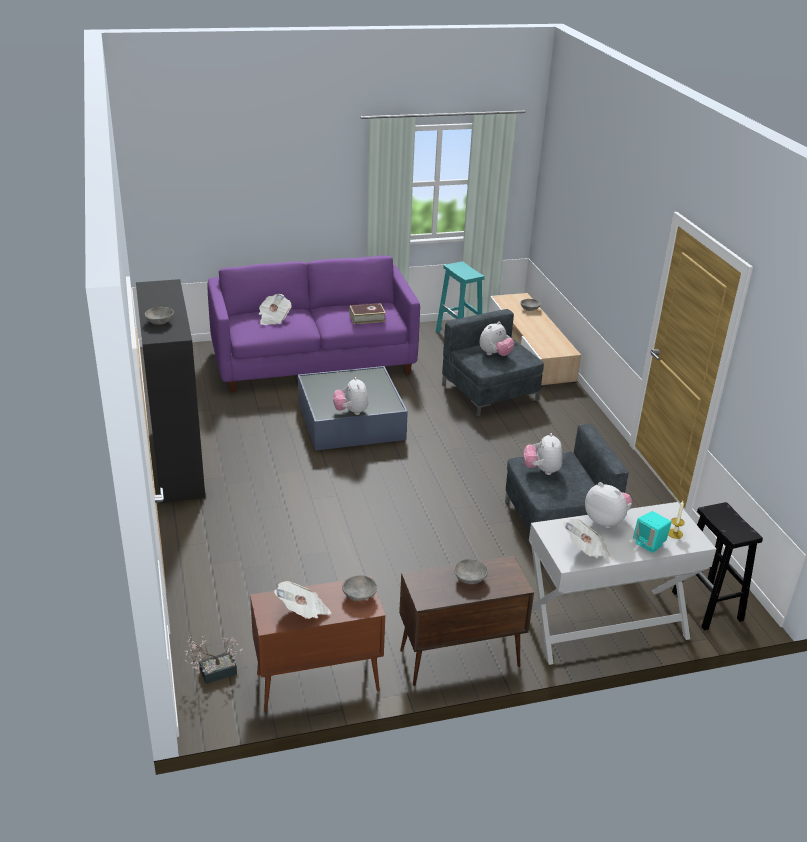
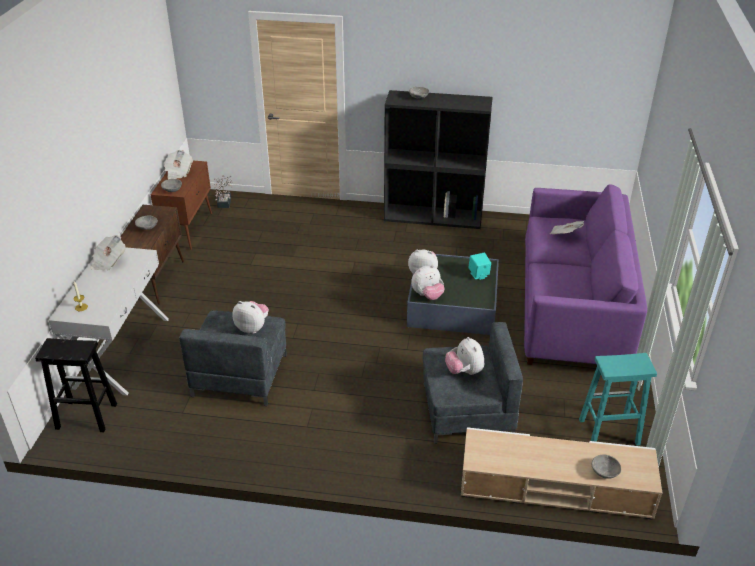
camera: 115 degrees right, 5 degrees up
(367, 318) = (552, 288): book -> none
(606, 521) = (125, 281): plush toy -> plush toy (427, 295)
(649, 544) = (85, 291): turquoise speaker -> turquoise speaker (478, 275)

